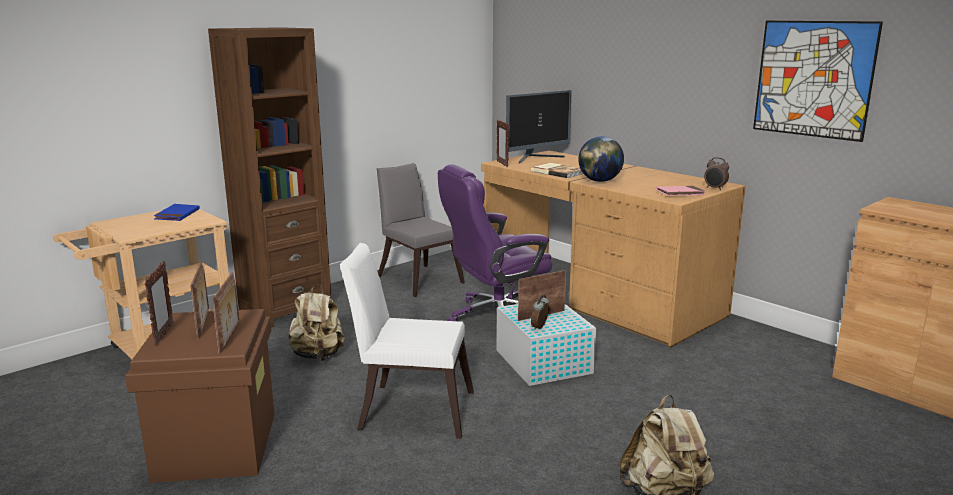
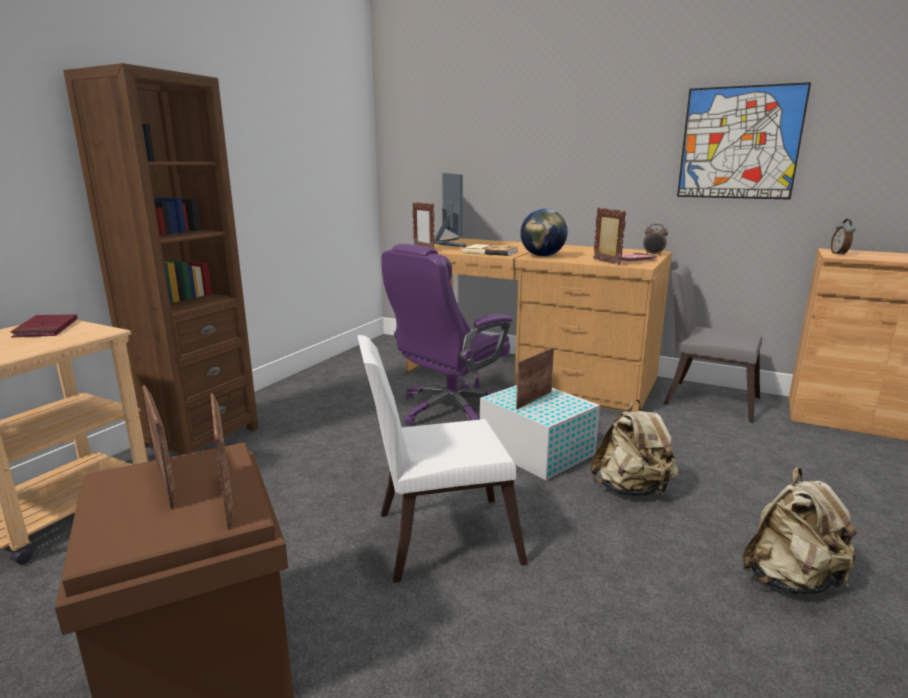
camera: 20 degrees left, 0 degrees up
(164, 335) = (104, 514): picture frame -> picture frame (606, 262)
(177, 215) = (46, 329): blue book -> red book
(318, 356) = (276, 489): beige backpack -> beige backpack (632, 489)
(418, 278) = (337, 381): grey chair -> grey chair (705, 399)
(536, 158) = (449, 243): monitor -> monitor turned 45 degrees counterclockwise
(540, 327) = (546, 413): alarm clock -> alarm clock (839, 254)

